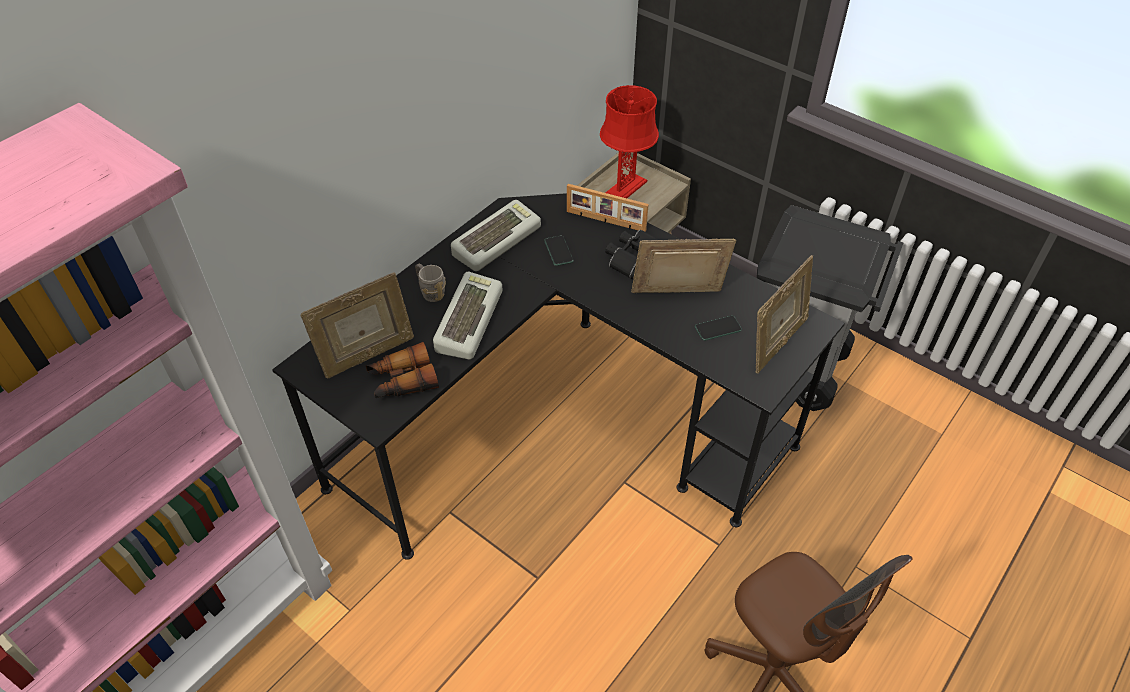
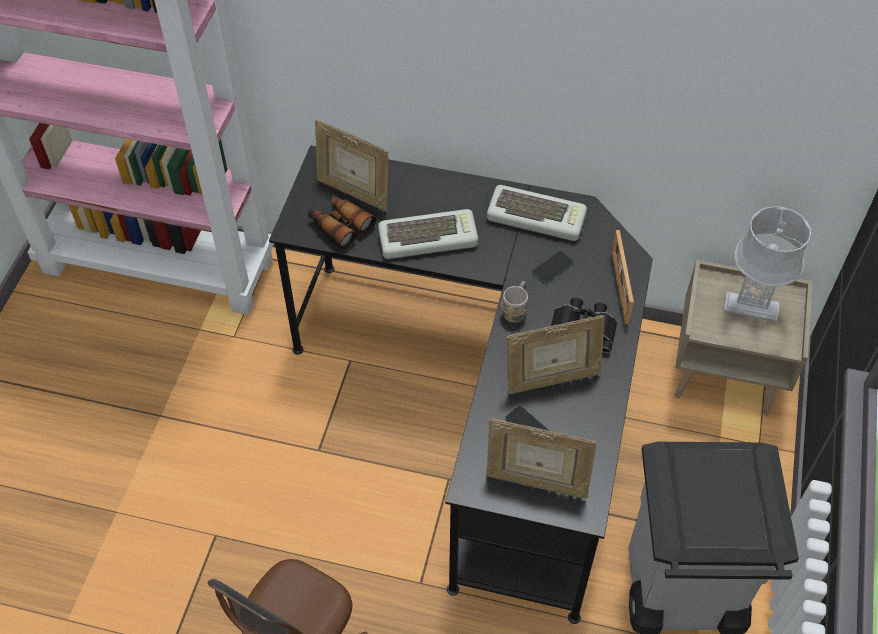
camera: 65 degrees right, 5 degrees up
(430, 291) = (446, 200): grey mug -> grey mug (516, 310)
(625, 188) = (751, 307): red table lamp -> grey table lamp
(677, 296) = (551, 380): picture frame -> picture frame turned 105 degrees clockwise

